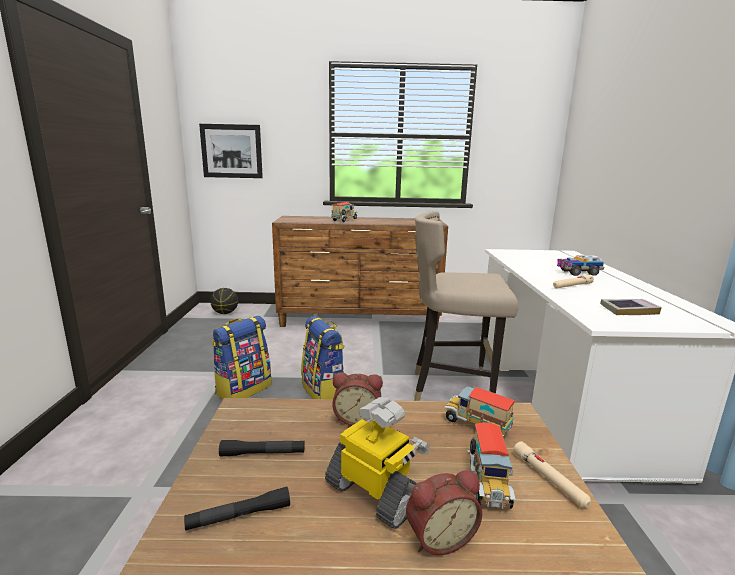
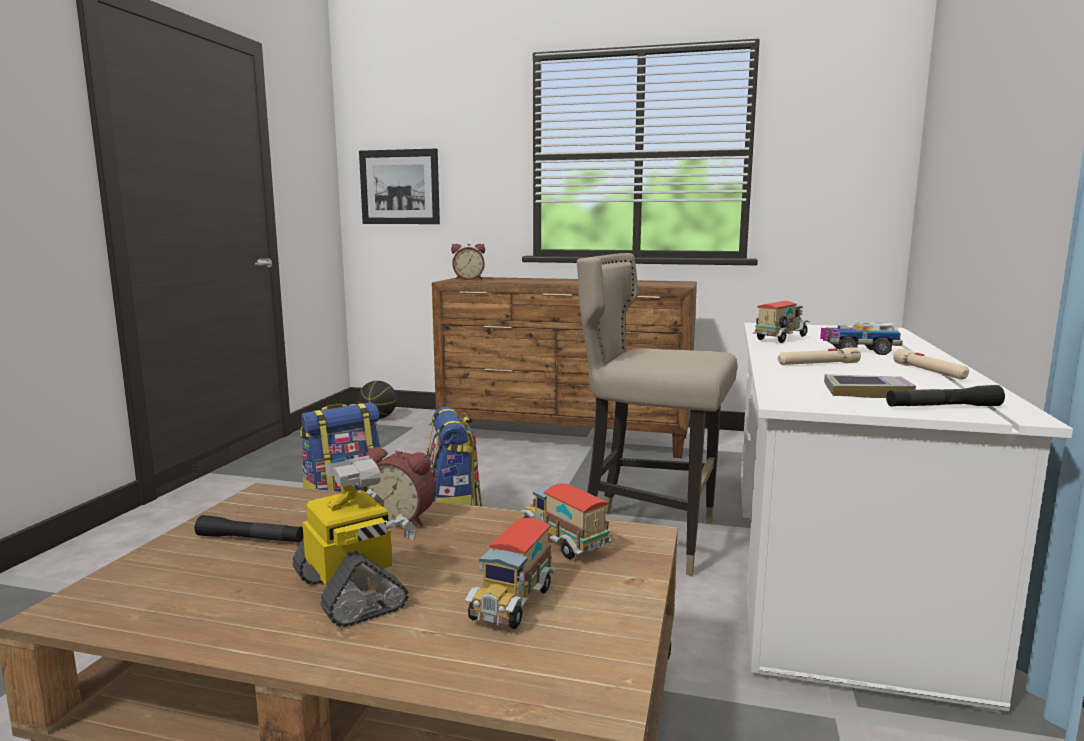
camera: 15 degrees right, 5 degrees down
(239, 516) = (170, 591): black flashlight -> black flashlight (943, 407)
(344, 220) = (540, 281): toy truck -> toy truck (781, 339)
(439, 536) = (390, 643): alarm clock -> alarm clock (468, 279)
(549, 479) = (609, 610): beige flashlight -> beige flashlight (929, 372)

